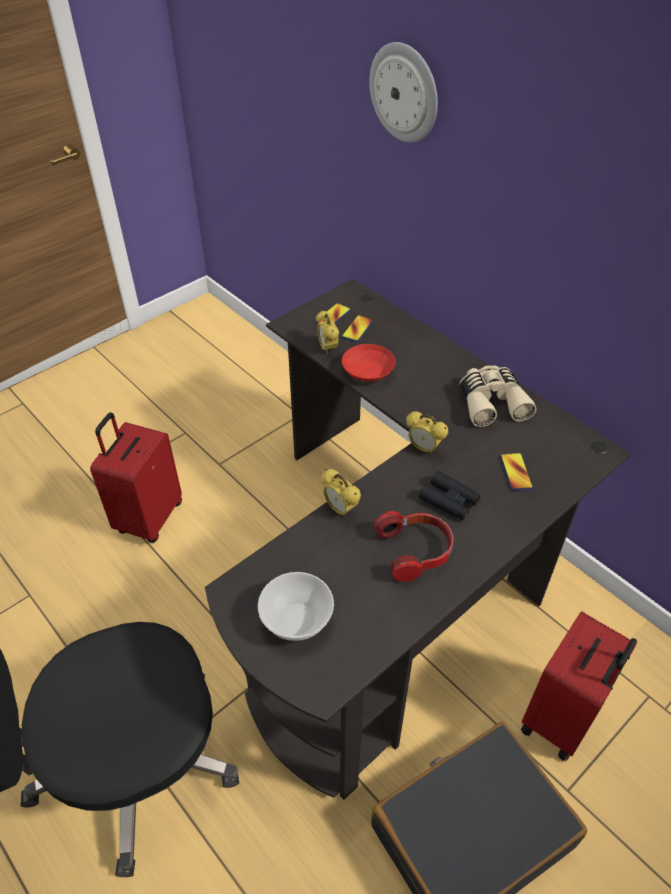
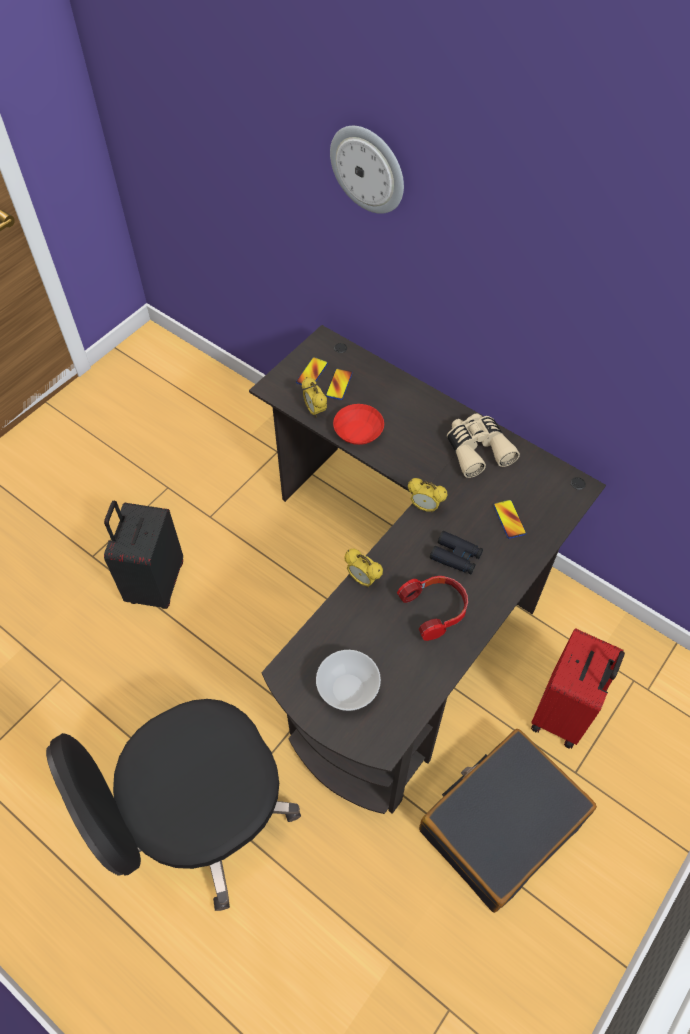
camera: 10 degrees left, 10 degrees up
(148, 517) = (155, 583): red suitcase -> black suitcase

